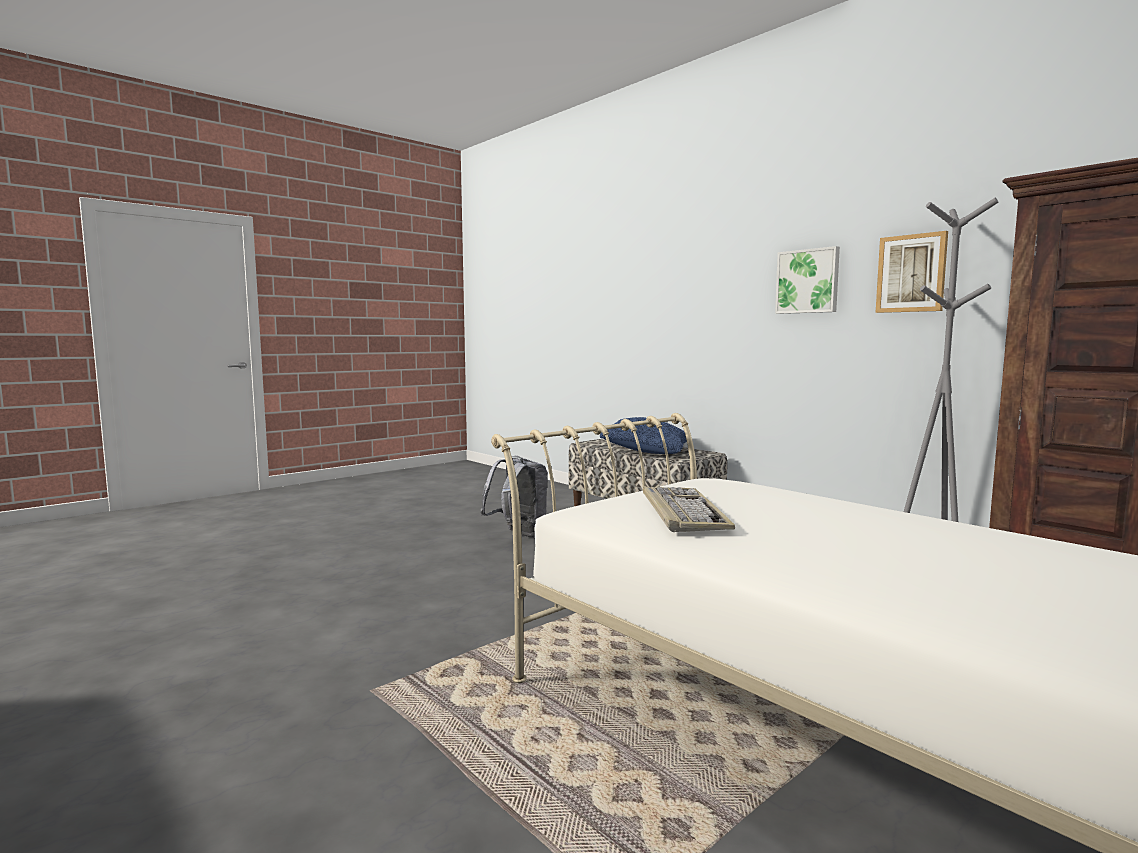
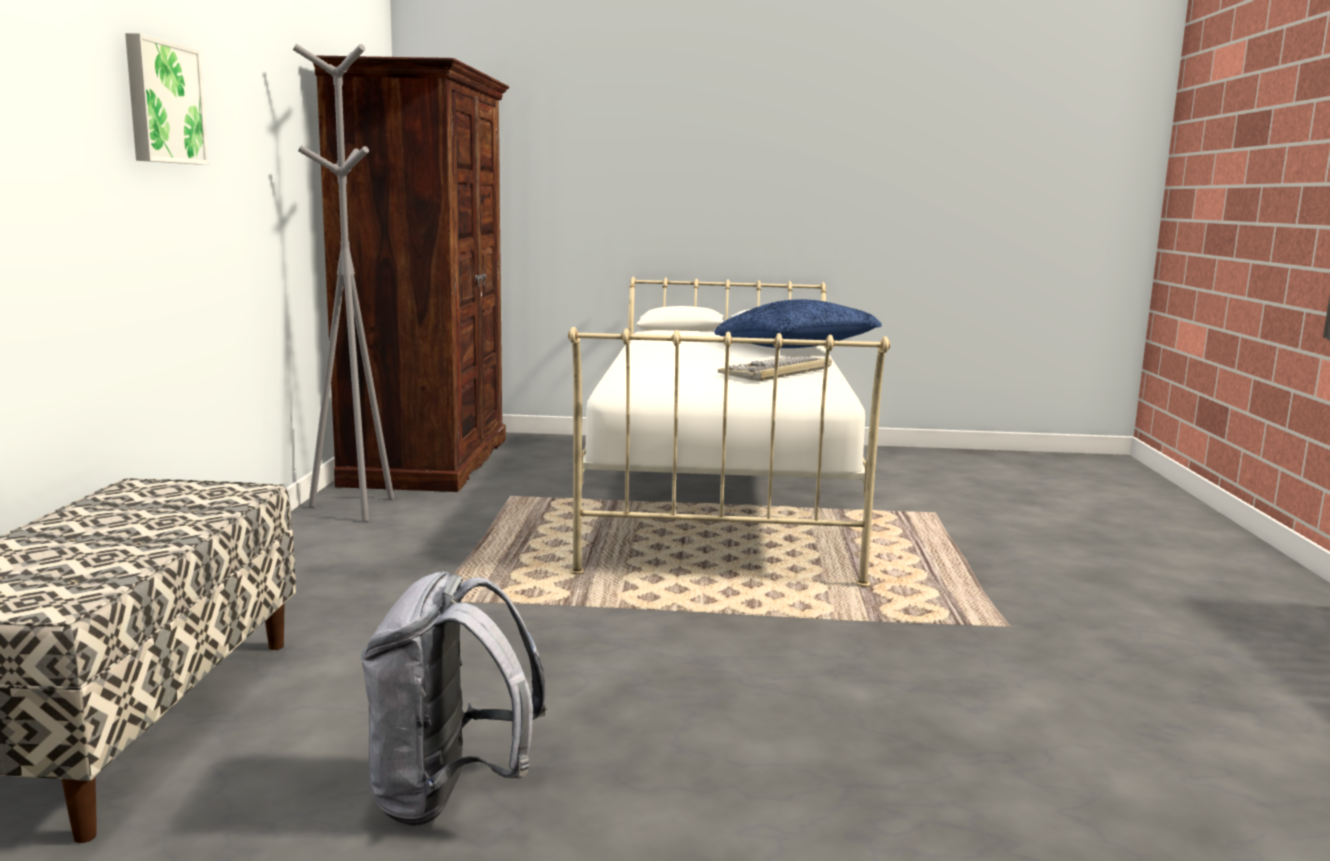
camera: 135 degrees left, 5 degrees up
(646, 451) = (156, 525): blue pillow -> blue pillow (794, 348)
(911, 273) = (245, 115): picture -> none

